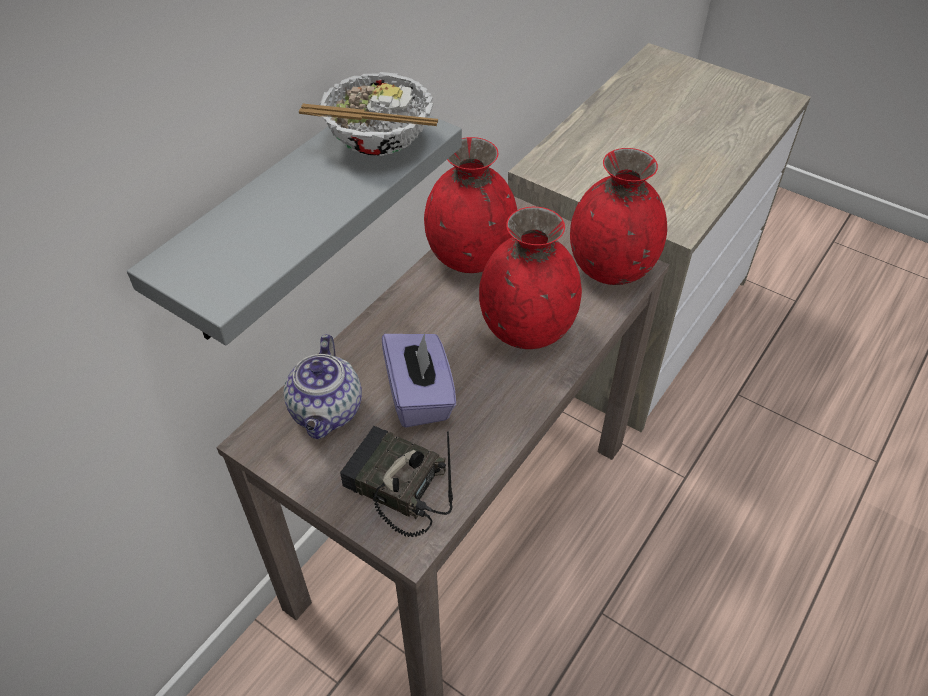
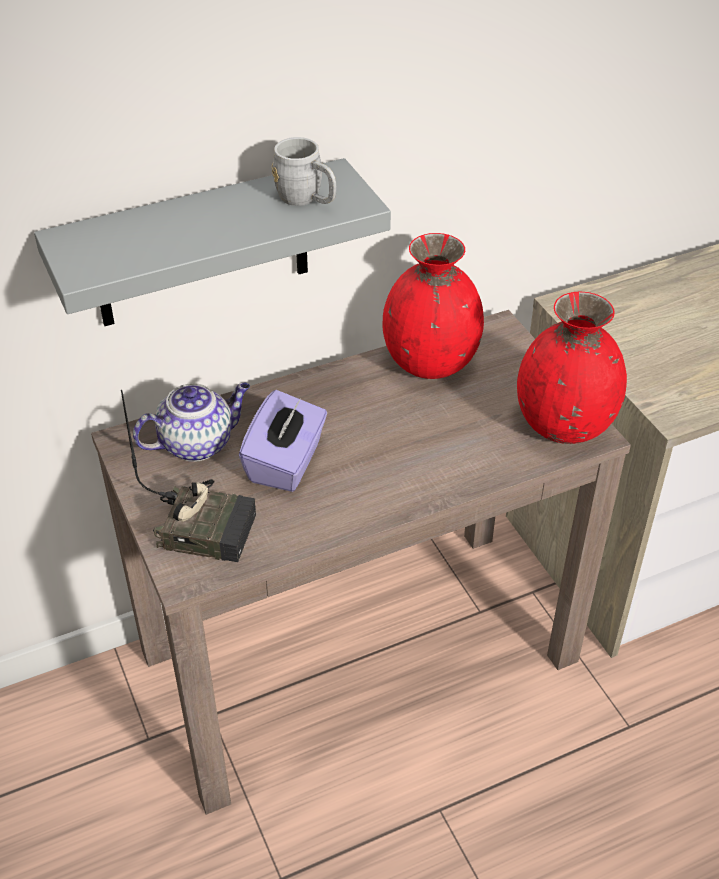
camera: 30 degrees right, 5 degrees down
(327, 412) = (198, 443): teapot -> teapot turned 150 degrees counterclockwise
(378, 143) = (307, 200): bowl -> grey mug
(394, 487) = (205, 526): radio -> radio turned 135 degrees clockwise
(526, 328) = (431, 445): red vase -> none

